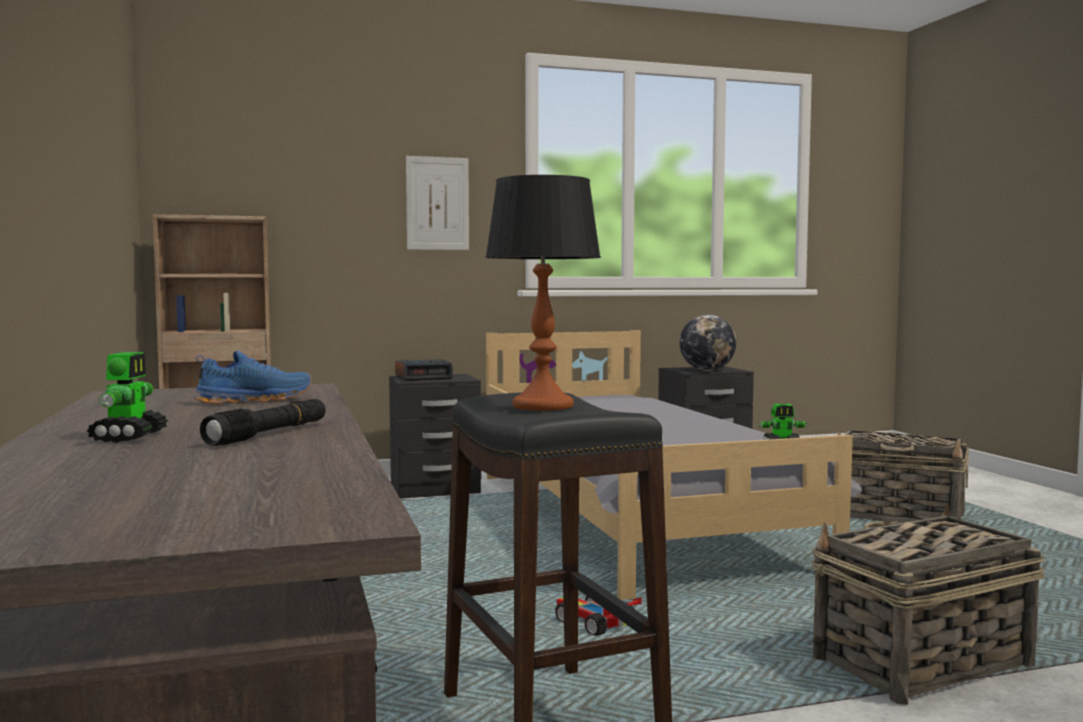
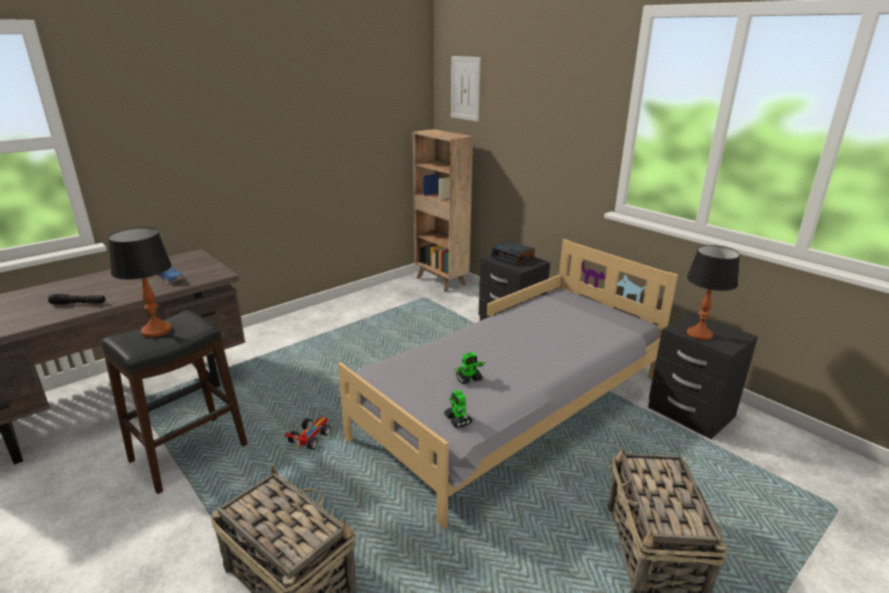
camera: 65 degrees right, 20 degrees up
(129, 437) = (78, 288): toy robot -> toy robot (469, 379)
(437, 203) = (564, 135): picture -> picture (465, 88)
(707, 370) = (700, 334): globe -> table lamp

